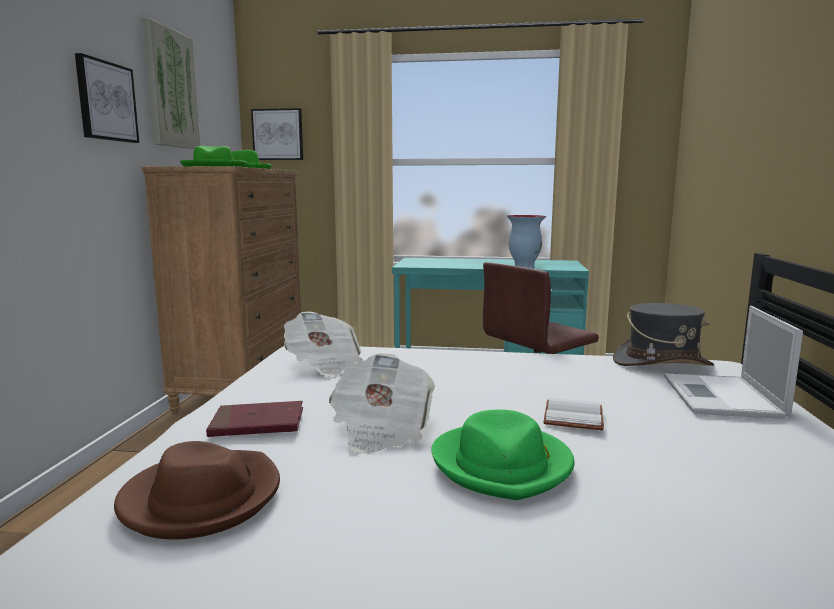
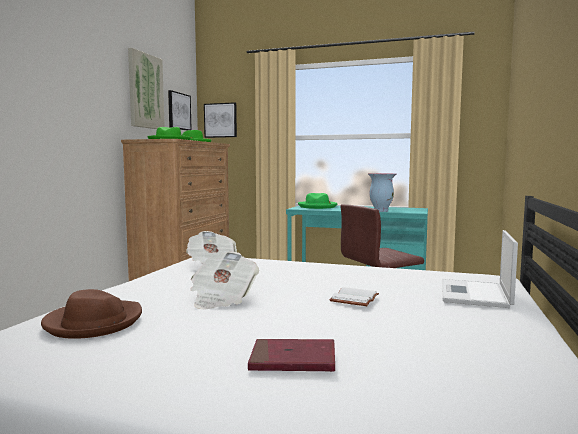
camera: 10 degrees right, 5 degrees down
(106, 101) = (99, 99): picture -> picture (178, 111)
(257, 424) = (149, 292): red book -> red book (293, 360)
(502, 464) = (283, 318): green hat -> green hat (317, 206)
(662, 363) = (451, 274): grey hat -> none

